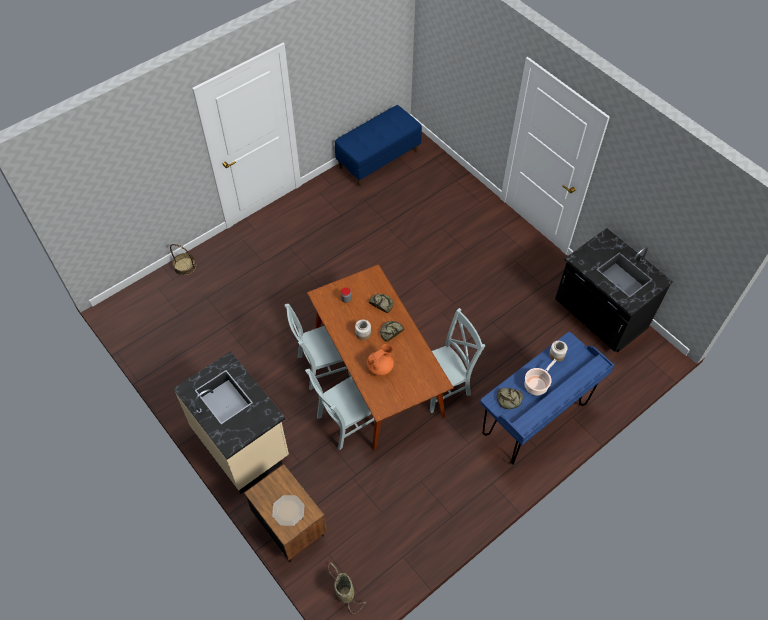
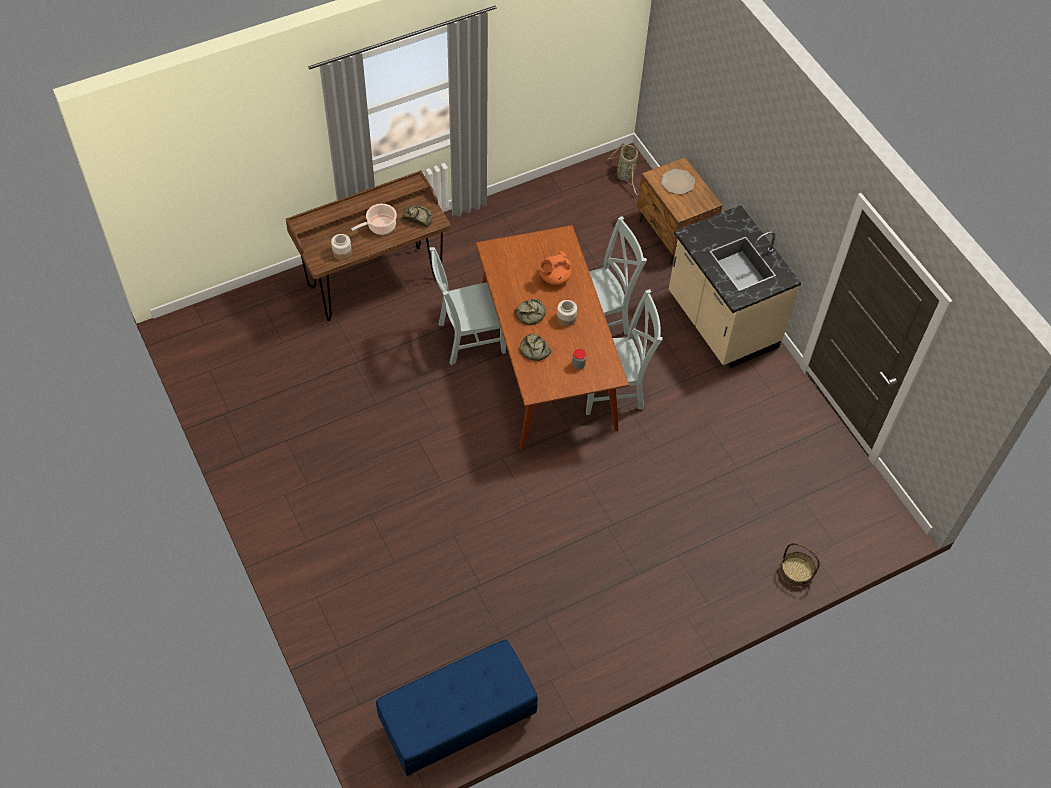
camera: 170 degrees left, 0 degrees up
(534, 420) = (374, 283): blue desk -> brown desk
(599, 317) = (233, 383): black counter -> none

